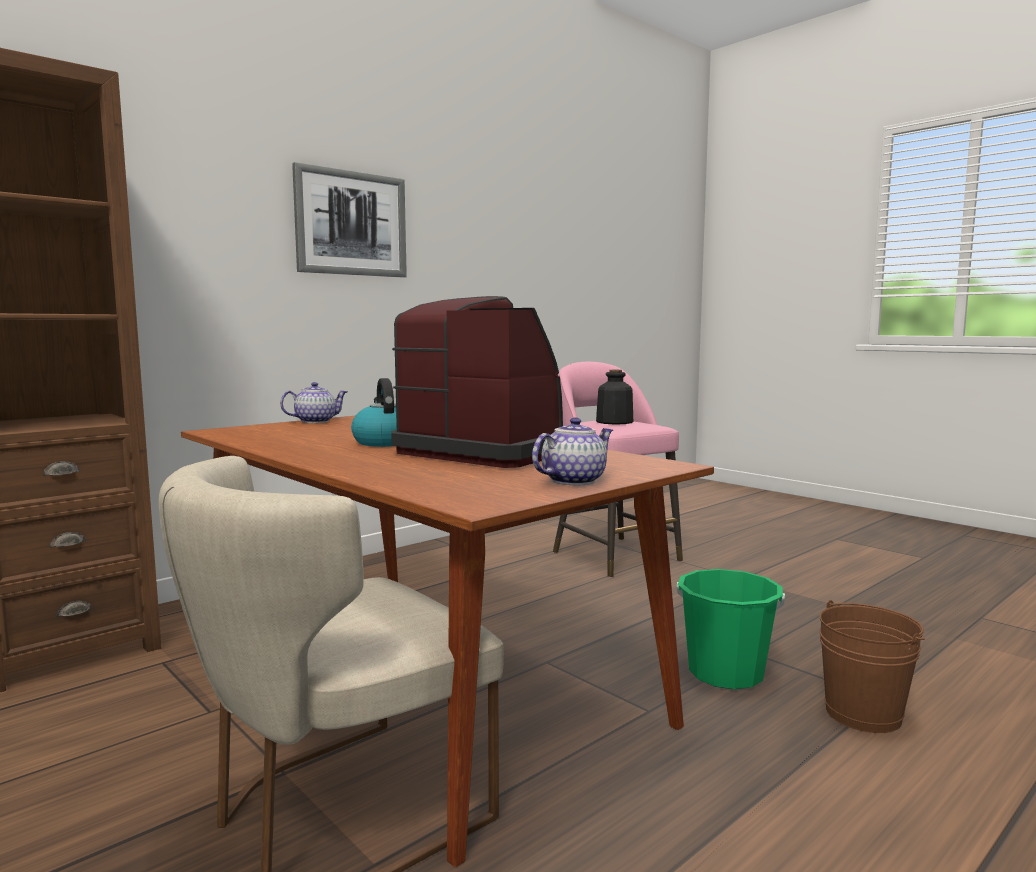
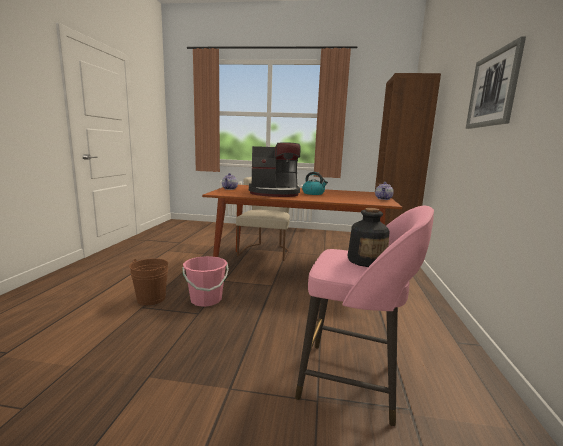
camera: 140 degrees right, 5 degrees up
(726, 673) = (206, 300): green bucket -> pink bucket

